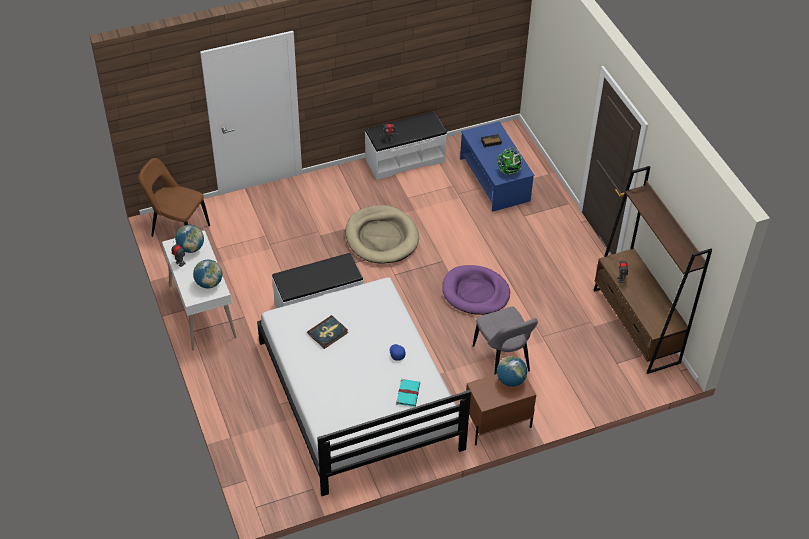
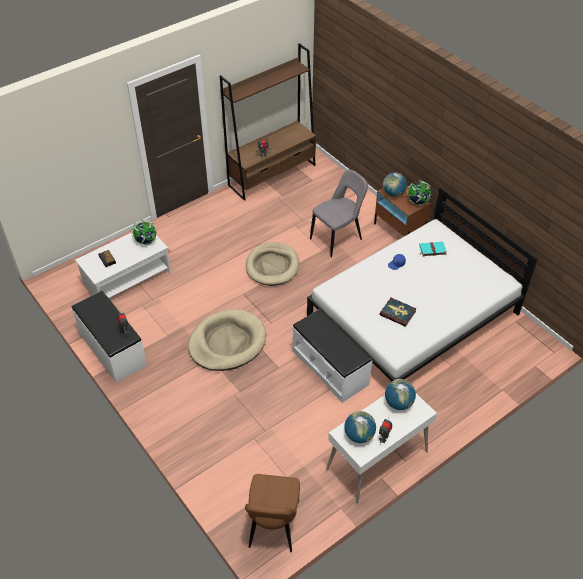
camera: 105 degrees left, 0 degrees up
(475, 292) = (272, 266): purple dog bed -> beige dog bed
(487, 399) = (417, 202): none -> globe
(495, 180) = (127, 278): blue coffee table -> white coffee table

